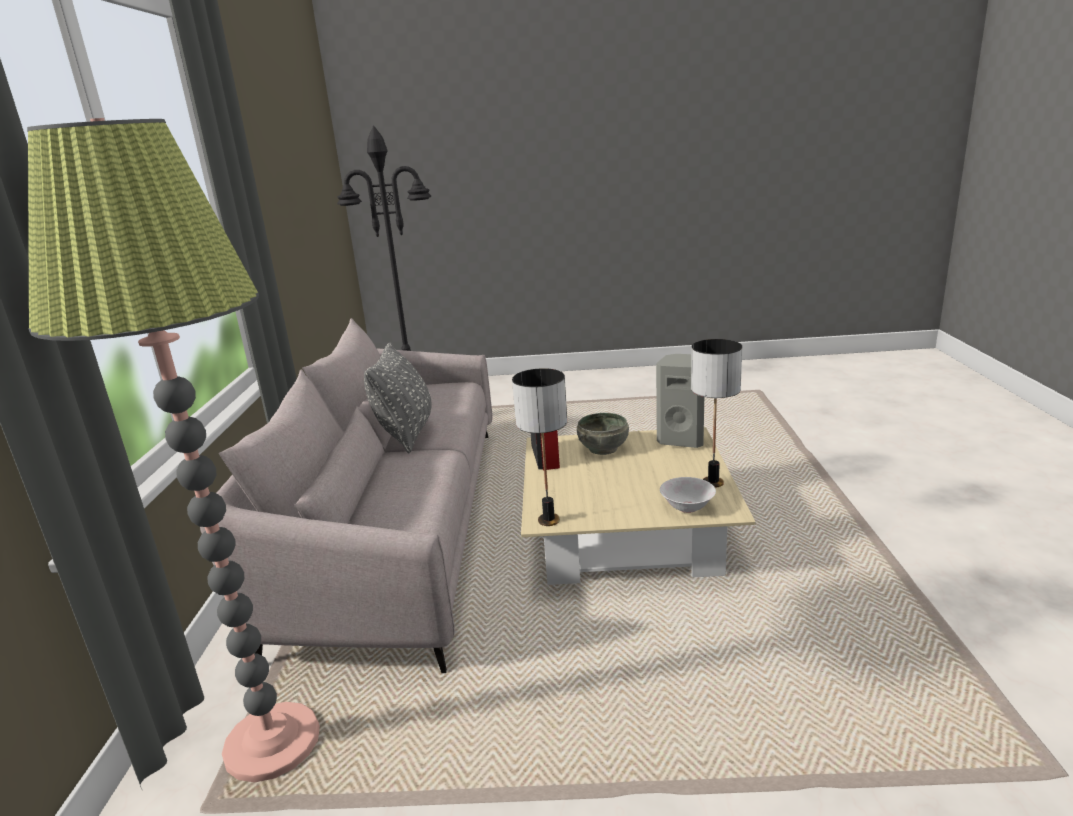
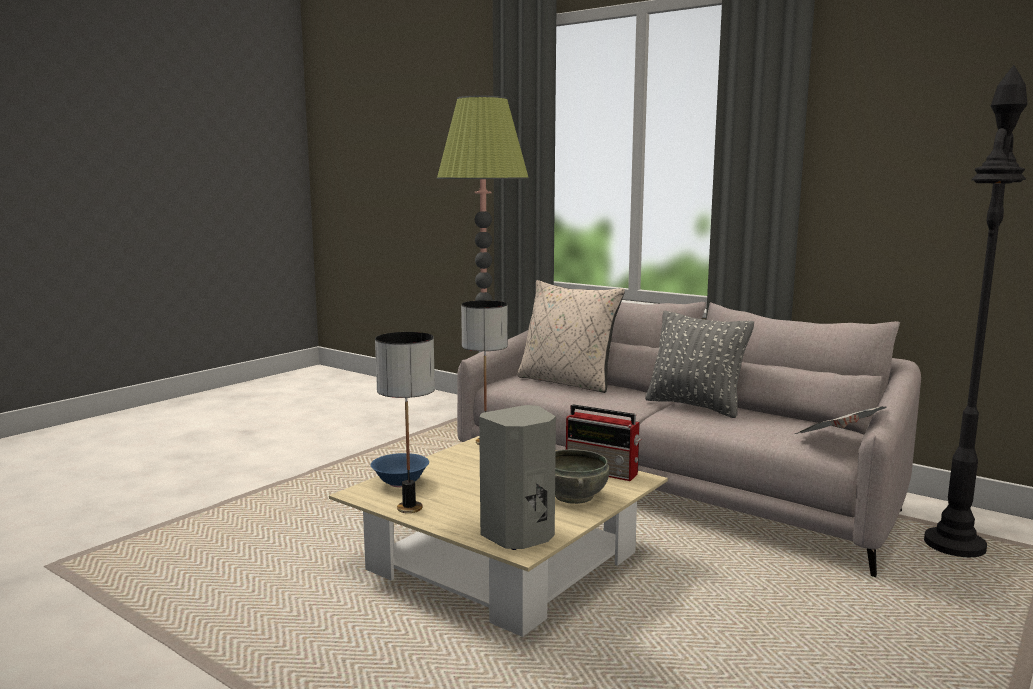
camera: 125 degrees right, 10 degrees down
(374, 506) = (567, 382): none -> beige pillow
(450, 385) = (837, 442): none -> newspaper
(687, 507) = (400, 483): white bowl -> blue bowl

